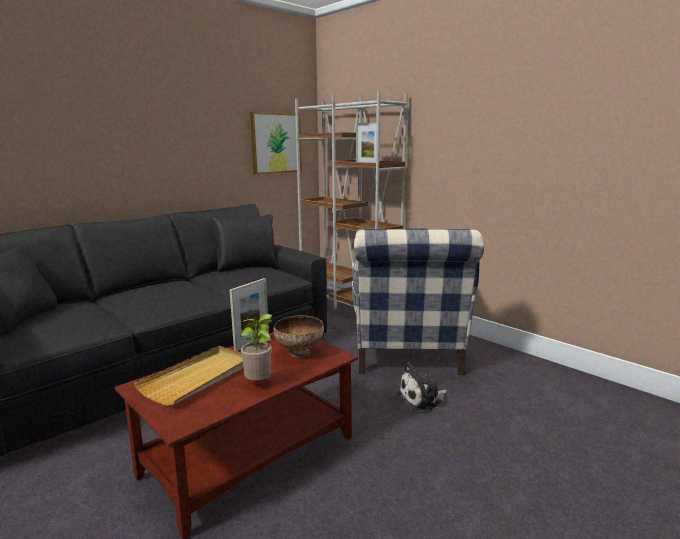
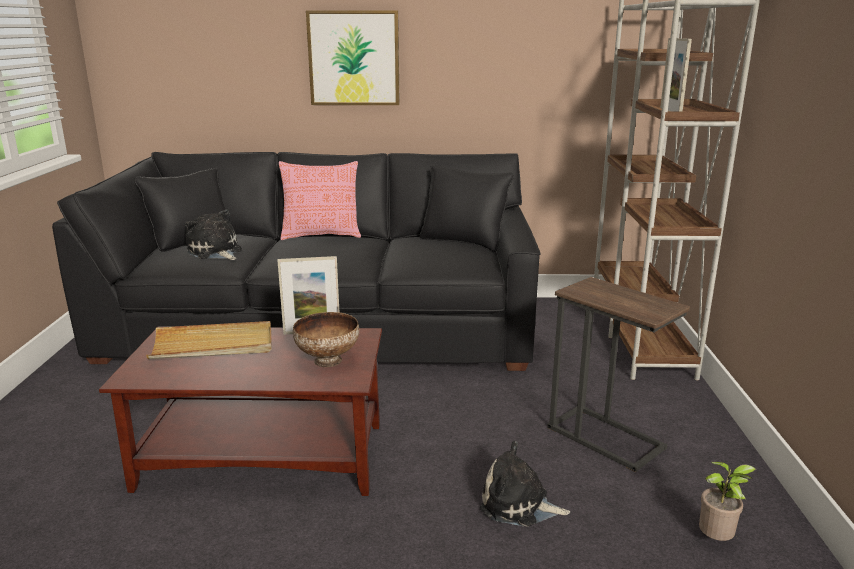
camera: 45 degrees right, 5 degrees up
(71, 319) = (215, 252): none -> plush toy
(139, 287) = (321, 236): none -> pink pillow
(260, 383) = (238, 374): potted plant -> potted plant (717, 541)
(276, 143) = (586, 63): picture -> picture (354, 58)
(406, 353) = (604, 438): armchair -> brown side table

